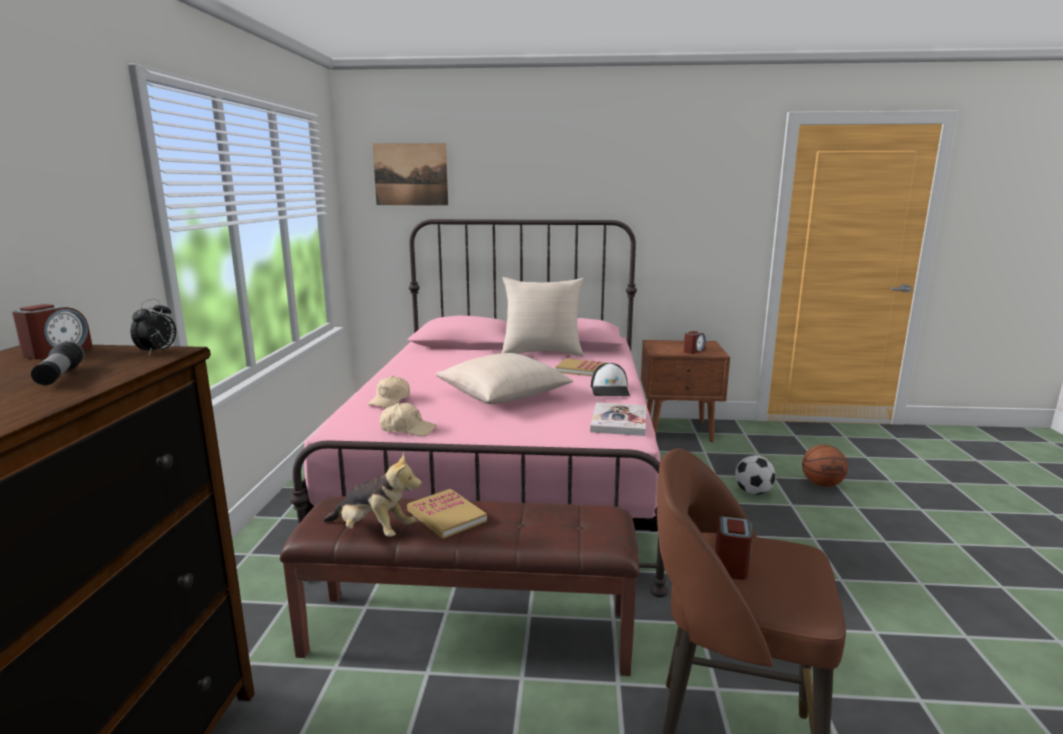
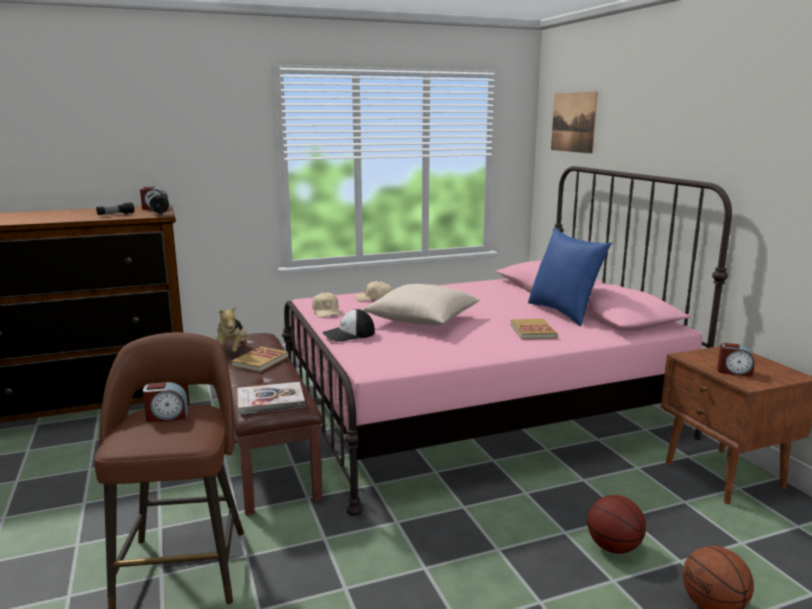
camera: 65 degrees right, 0 degrees up
(542, 353) = (564, 312): beige pillow -> blue pillow
(610, 390) = (487, 348): cap -> cap (349, 334)
(619, 421) = (406, 360): book -> book (270, 400)
(753, 492) = (613, 547): football -> basketball

